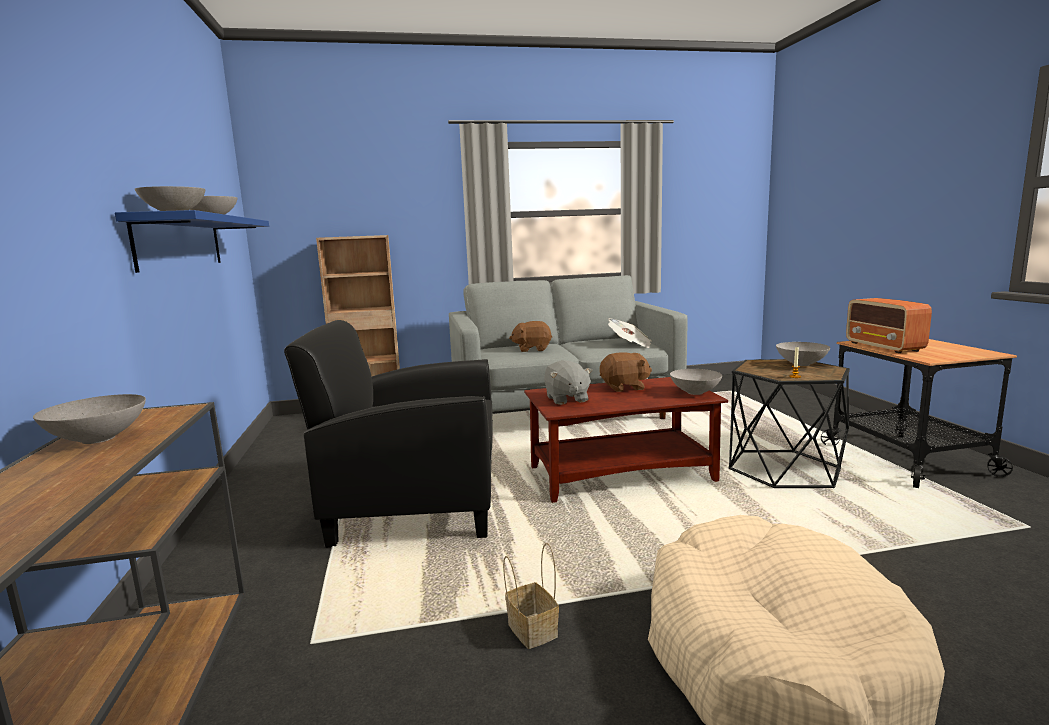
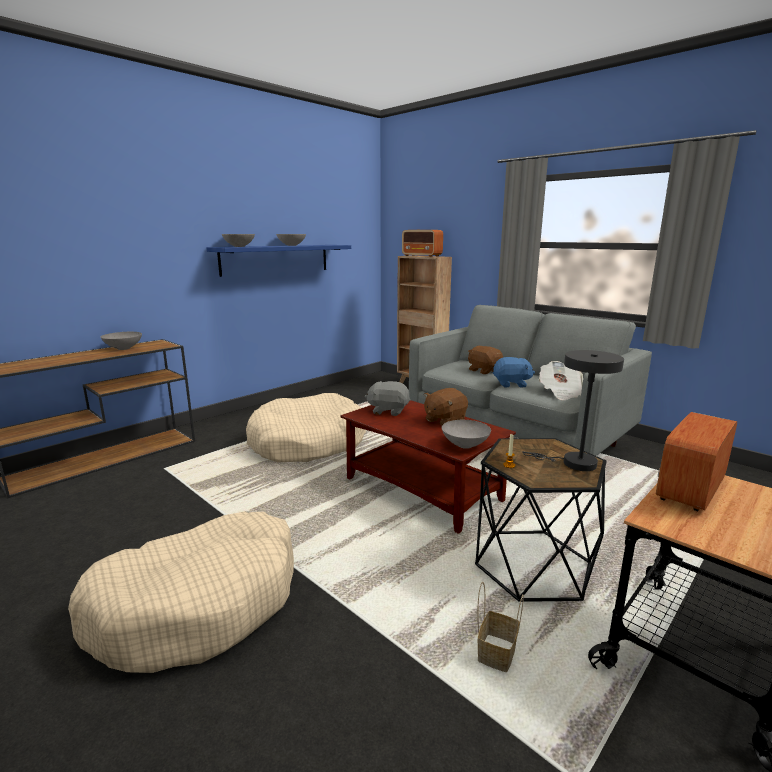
camera: 55 degrees right, 5 degrees up
(348, 236) = (422, 256): none -> radio
(414, 504) = (307, 442): black armchair -> beige dog bed
(530, 629) = (197, 515): basket -> basket (496, 652)
(566, 399) = (388, 411): grey plush toy -> grey plush toy turned 60 degrees clockwise
(586, 350) = (511, 384): none -> blue plush toy
(624, 387) = (444, 420): brown plush toy -> brown plush toy turned 90 degrees clockwise
(801, 364) = (573, 463): grey bowl -> grey table lamp

